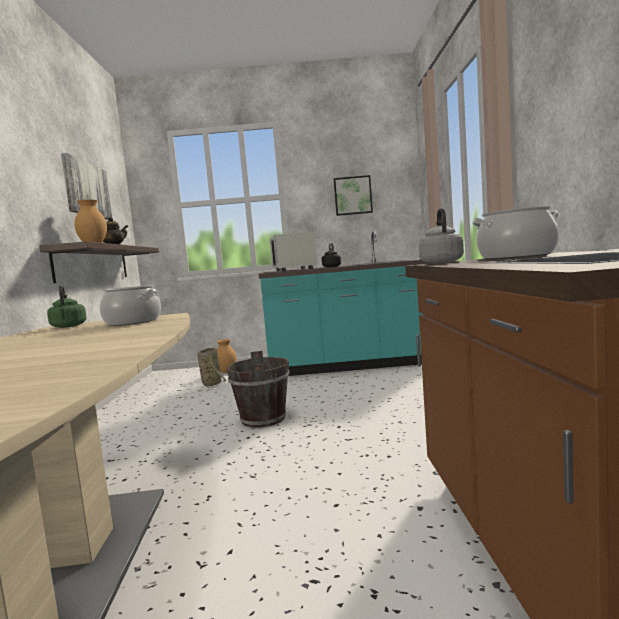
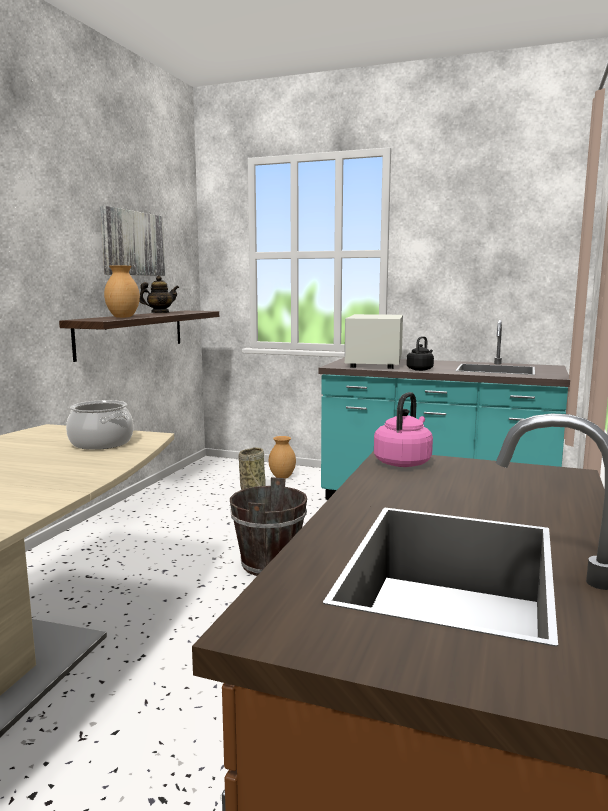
camera: 20 degrees right, 5 degrees up
(68, 326) = (46, 434): green kettle -> none
(352, 196) = (486, 260): picture -> none
(441, 262) = (403, 462): grey kettle -> pink kettle
(516, 256) = (494, 480): cooking pot -> none

